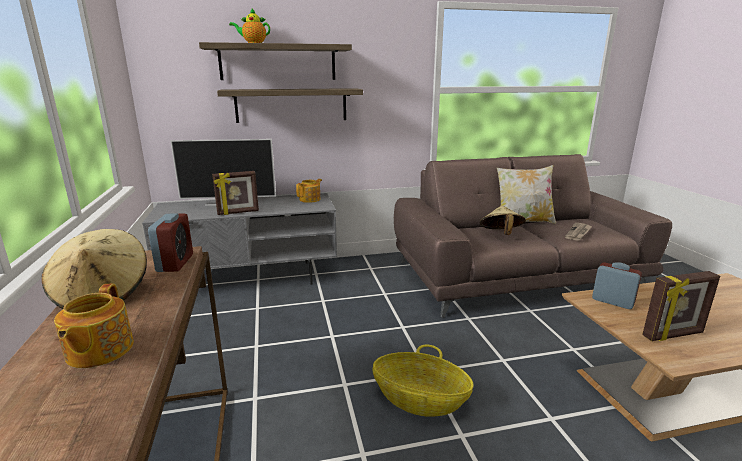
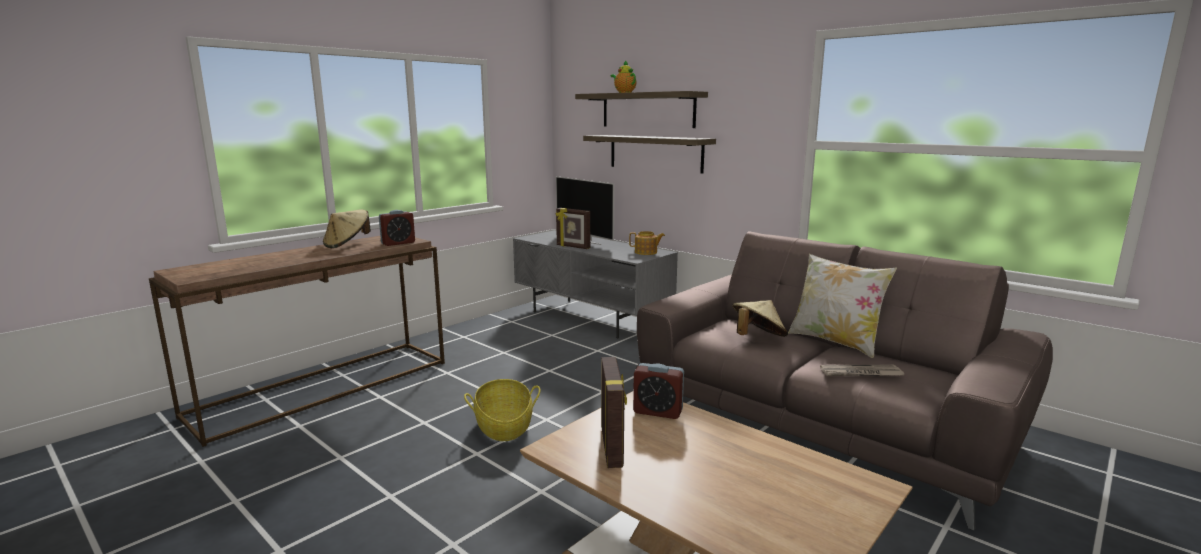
camera: 55 degrees right, 5 degrees down
(98, 351) = (294, 257): teapot -> none
(612, 301) = (657, 411): alarm clock -> alarm clock turned 105 degrees clockwise
(673, 335) = (612, 447): picture frame -> picture frame turned 135 degrees counterclockwise

